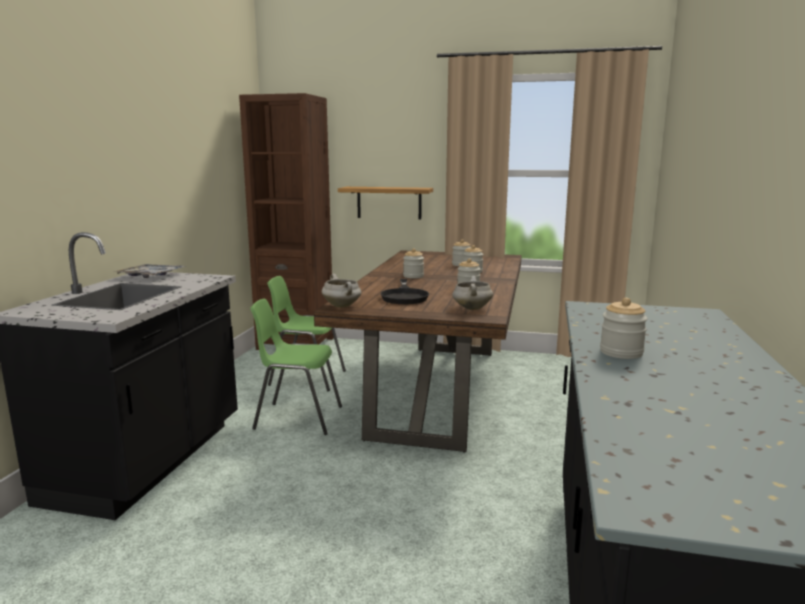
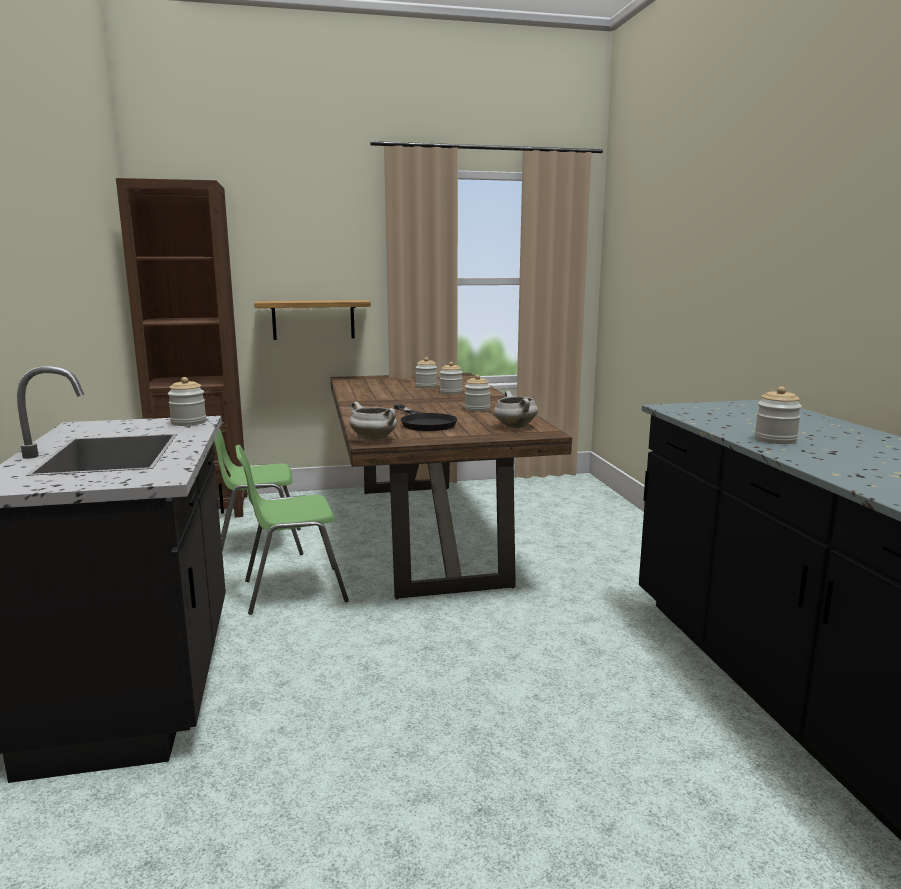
camera: 25 degrees left, 0 degrees up
(151, 276) = (101, 426): tray -> none
(413, 276) = (396, 402): jar -> jar (188, 422)

